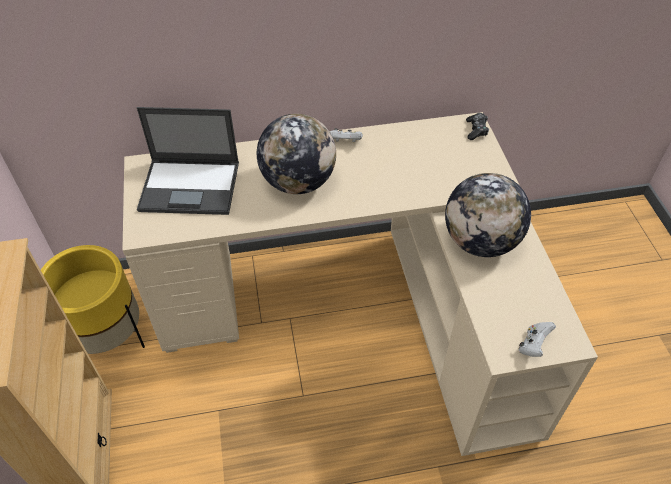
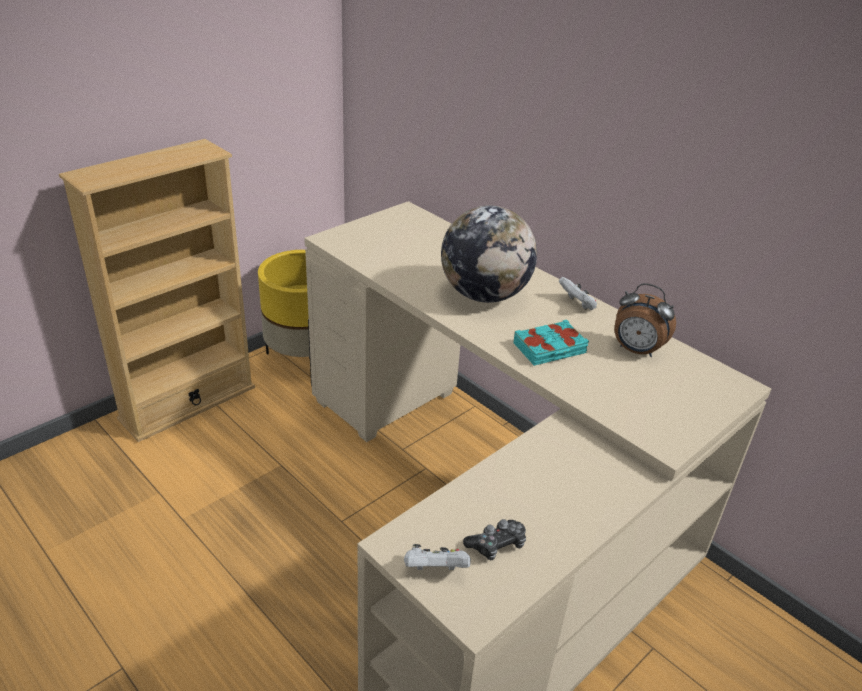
camera: 55 degrees right, 15 degrees down
(191, 186) = (410, 242): laptop -> none
(383, 183) = (550, 348): none -> turquoise book
(412, 145) = (636, 351): none -> alarm clock
(476, 130) = (731, 393): game controller -> game controller (497, 545)
(480, 242) = (559, 466): globe -> none

